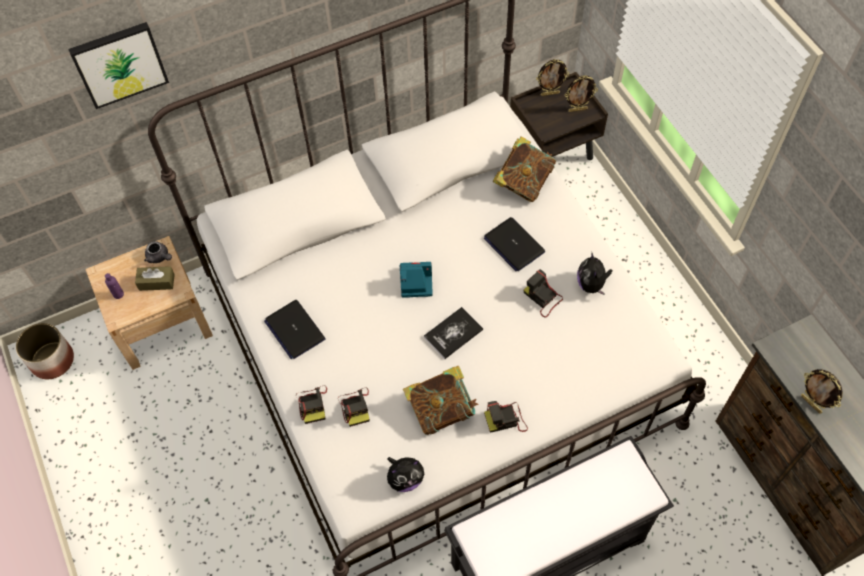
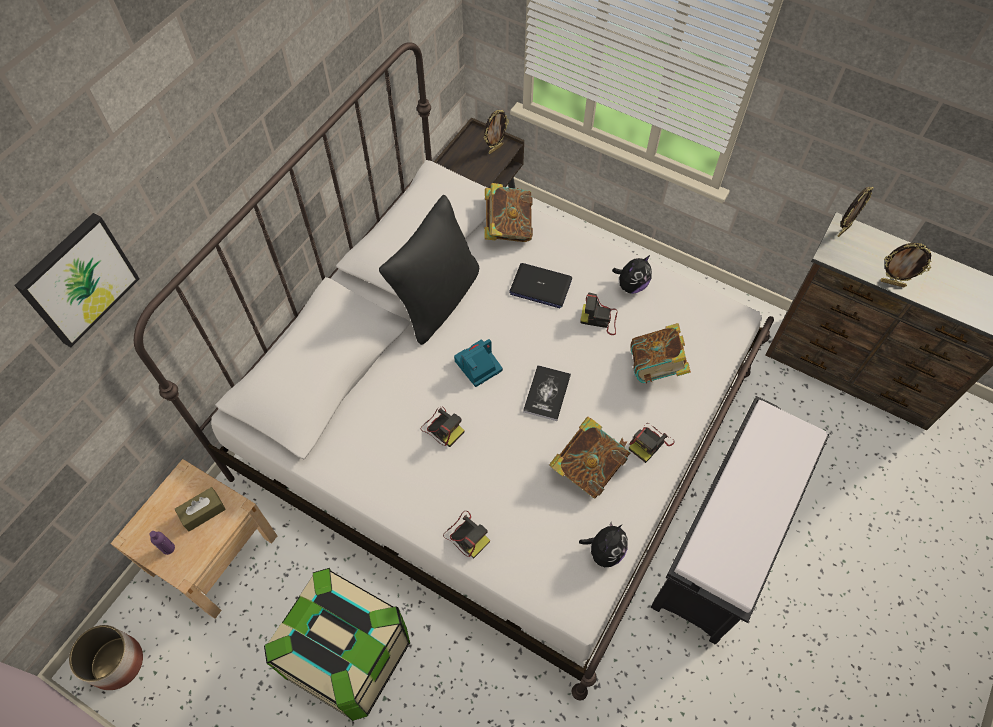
camera: 35 degrees left, 0 degrees up
(159, 257) = (188, 485): grey teapot -> none
(203, 454) = (349, 656): none -> storage box
(294, 330) = (395, 475): laptop -> none
(355, 407) = (509, 513): camera -> camera (442, 427)
(422, 213) = (437, 300): none -> black pillow
(550, 93) = (461, 146): picture frame -> picture frame (843, 230)
(559, 363) = (656, 368): none -> book
(591, 284) = (631, 285): plush toy -> plush toy turned 90 degrees counterclockwise

